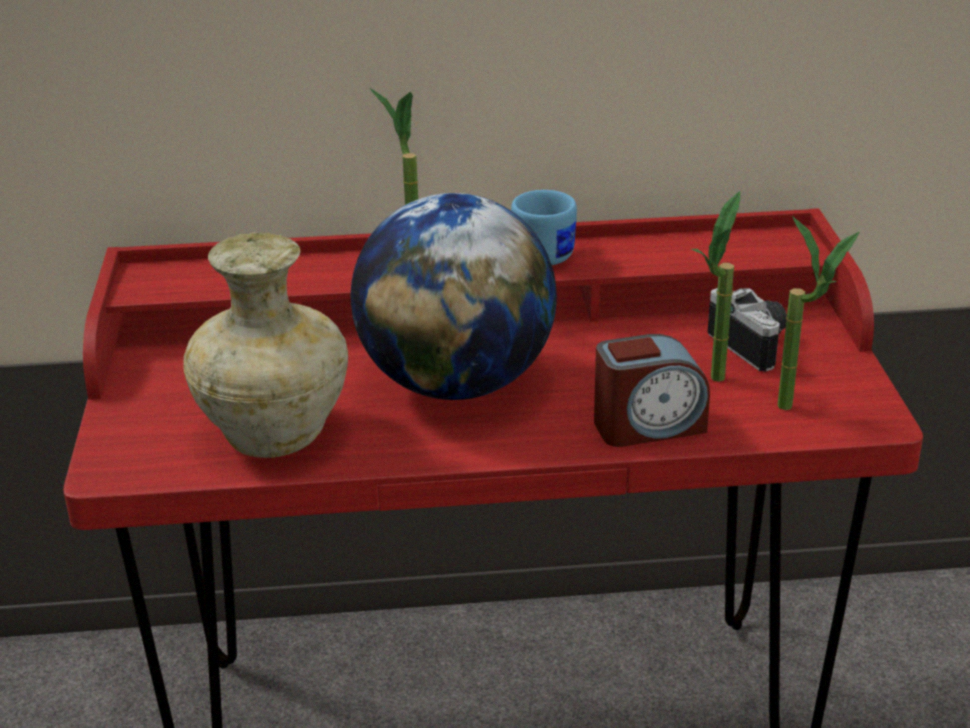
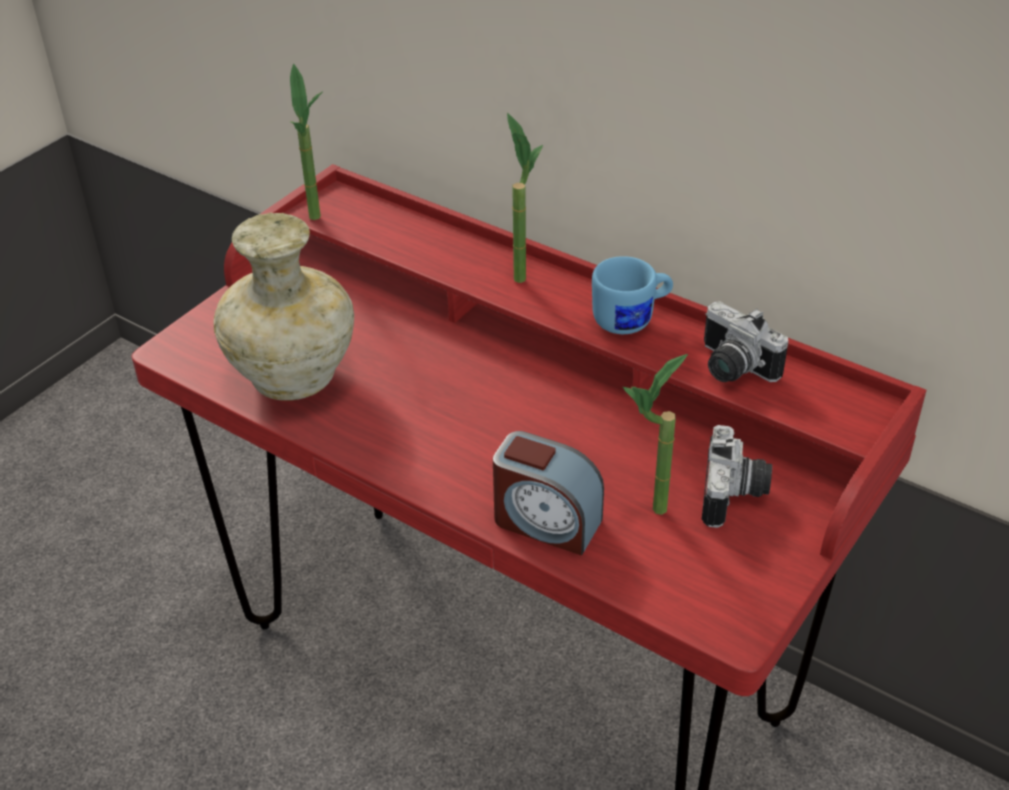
camera: 40 degrees right, 10 degrees up
(456, 384) = (459, 402): globe -> none
(669, 252) = (731, 368): none -> camera
(800, 408) = (687, 579): potted plant -> potted plant (320, 222)

